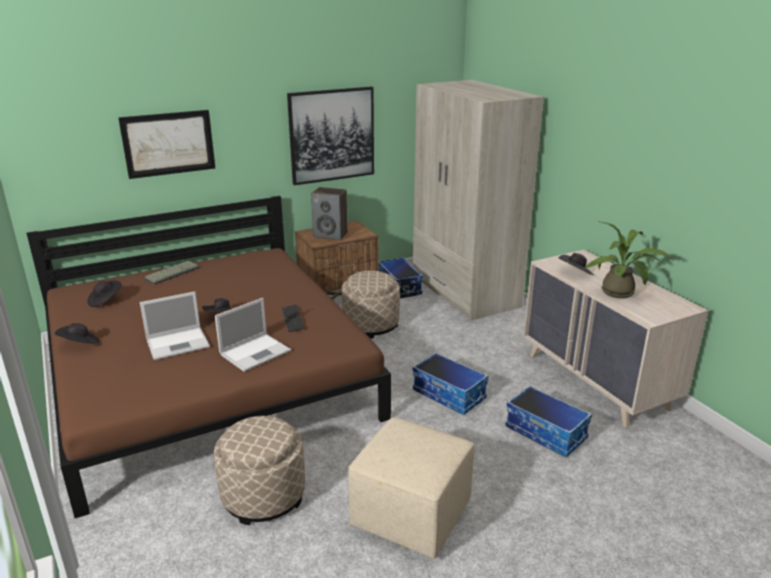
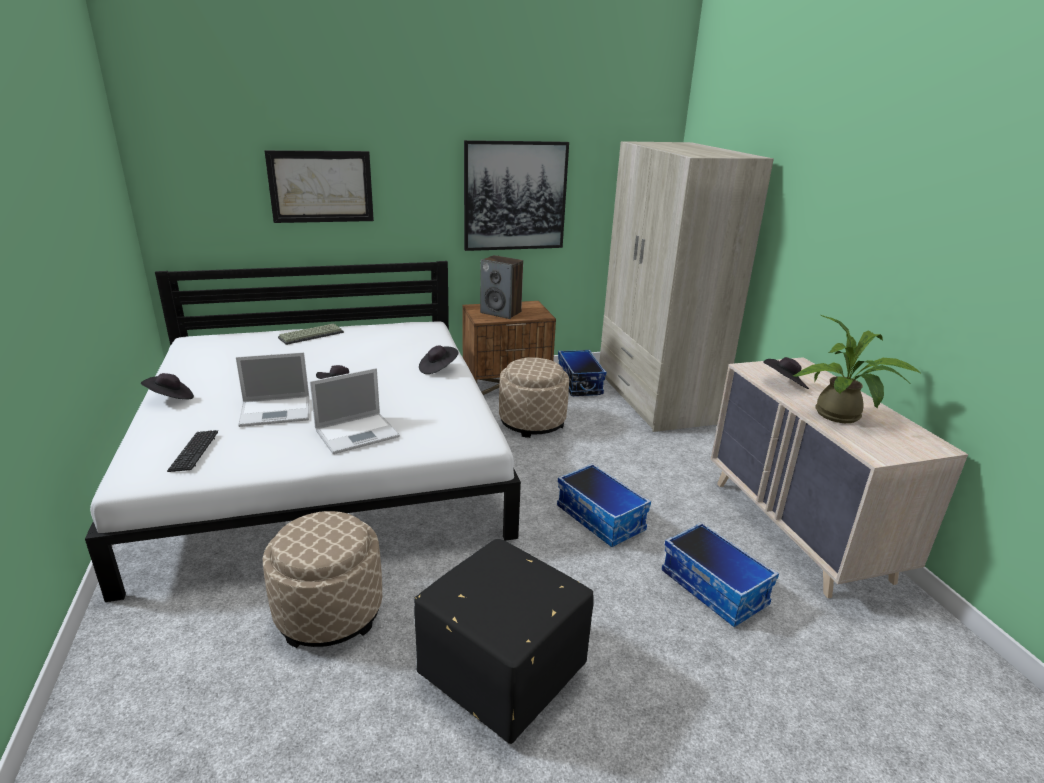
camera: 10 degrees right, 0 degrees up
(105, 301) = (225, 356): black hat -> black hat (438, 369)
(208, 378) = (325, 458): brown bed -> white bed
(292, 319) = (419, 400): keyboard -> keyboard (194, 452)
(409, 516) = (500, 673): beige ottoman -> black ottoman

